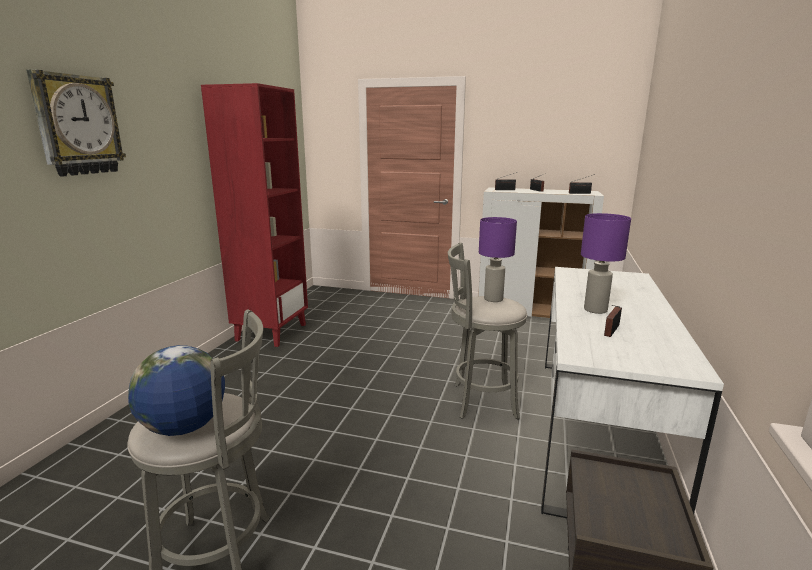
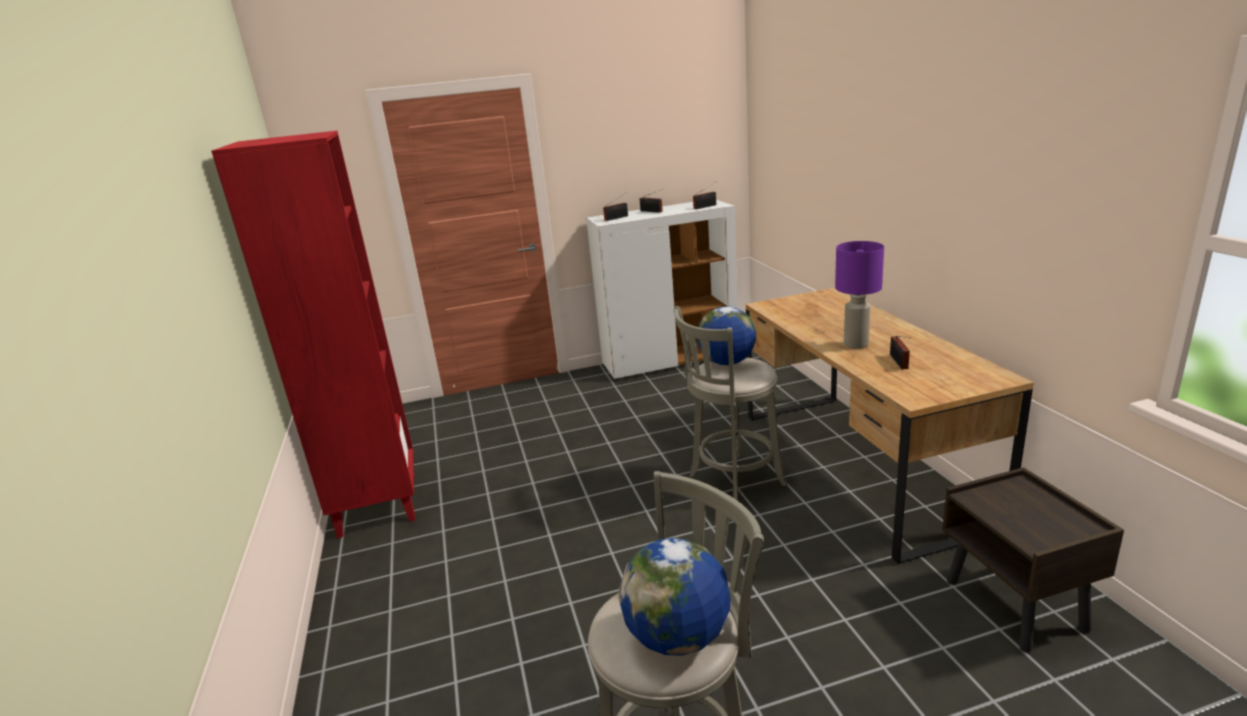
camera: 30 degrees left, 5 degrees up
(78, 125) = (145, 277): wall clock -> none
(492, 299) = (727, 362): purple table lamp -> globe
(596, 429) = (858, 465): white desk -> brown desk

